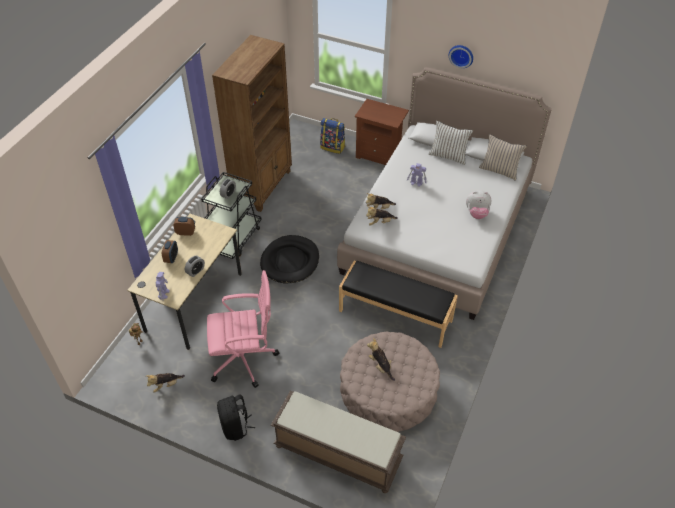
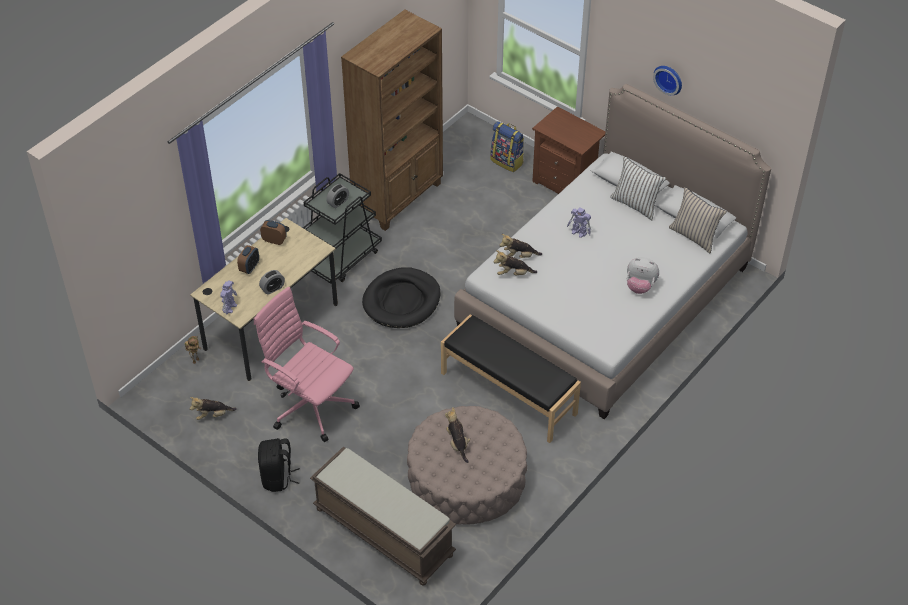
camera: 15 degrees right, 0 degrees up
(244, 359) = (310, 405): pink office chair -> pink office chair turned 150 degrees counterclockwise

